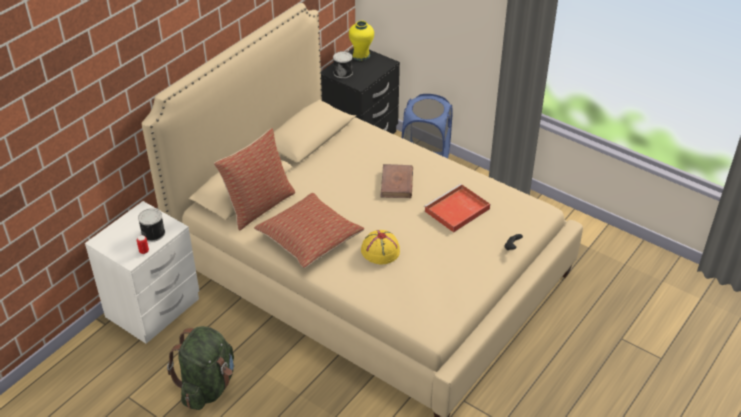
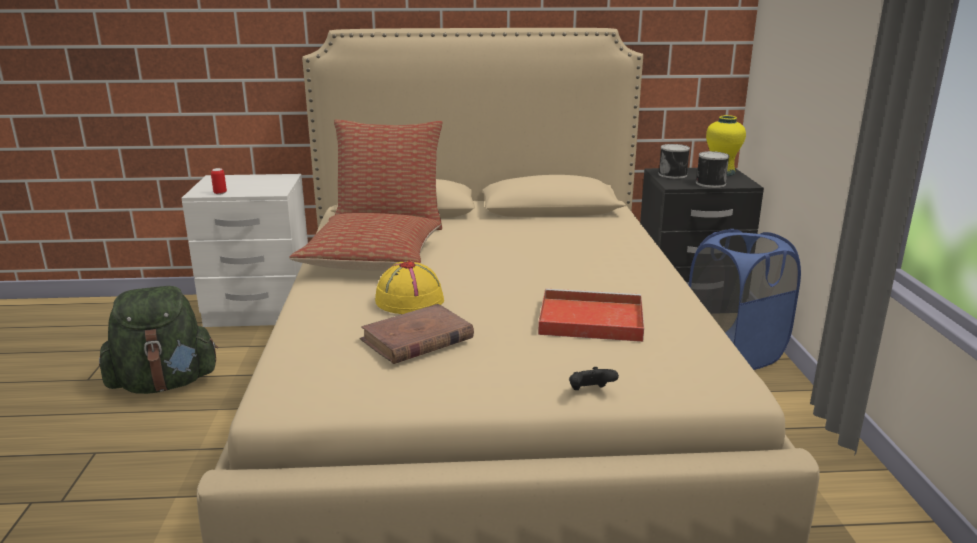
camera: 50 degrees right, 20 degrees down
(152, 233) = (254, 188): can -> can (709, 183)
(396, 183) = (564, 268): brown book -> brown book (417, 339)

